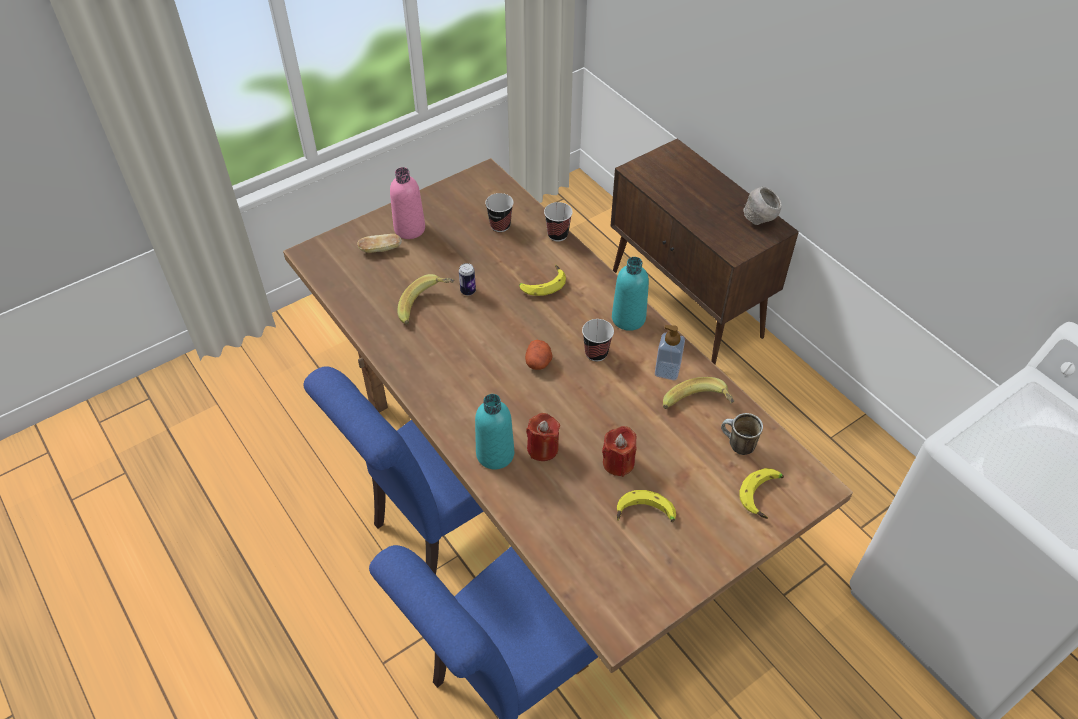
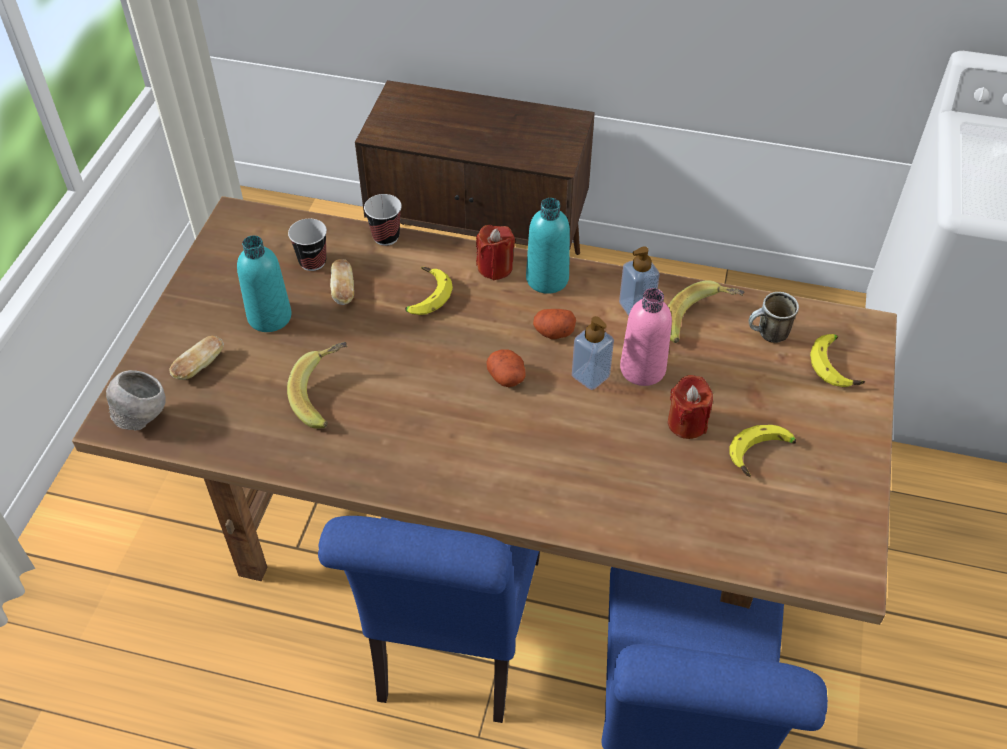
camera: 40 degrees left, 0 degrees up
(409, 229) = (210, 323): pink bottle -> pink bottle (642, 369)
(468, 291) = (353, 351): can -> none
(495, 454) = (565, 498): turquoise bottle -> turquoise bottle (269, 317)
(499, 252) = (343, 290): none -> bread
(542, 448) = (604, 459): red candle -> red candle (495, 267)
(589, 394) = (590, 376): none -> soap dispenser
(596, 353) = (553, 332): cup -> potato
(759, 220) = (549, 120): grey bowl -> grey bowl (142, 418)

